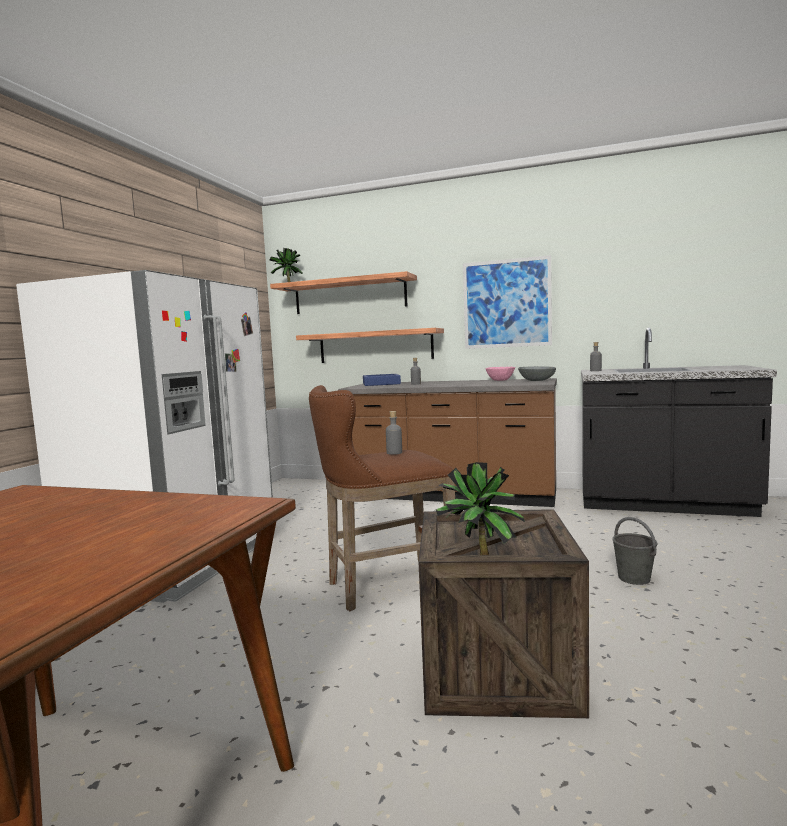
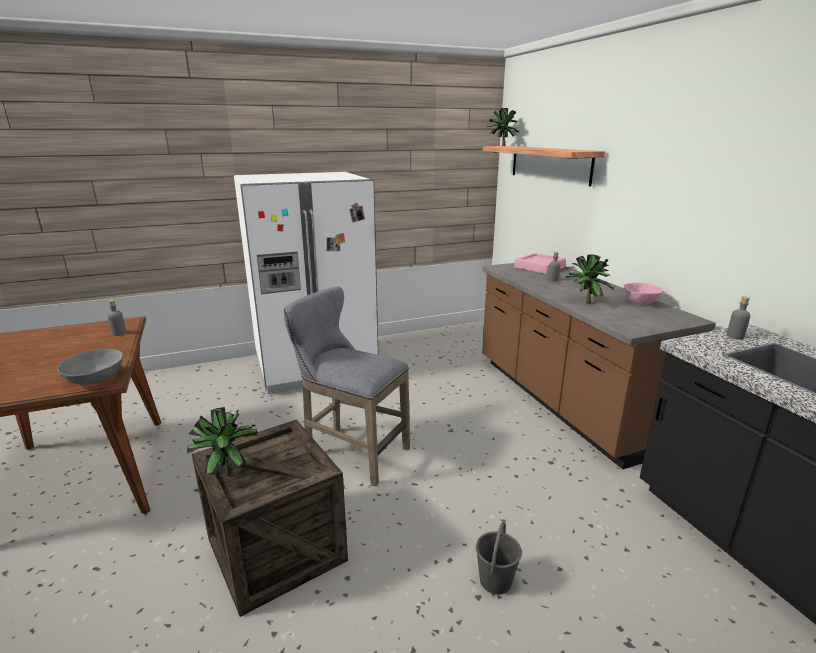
camera: 50 degrees right, 15 degrees up
(375, 346) = (559, 223): shelf -> none
(381, 384) = (539, 267): blue tray -> pink tray
(384, 586) = (351, 451): brown stool -> grey stool
(394, 453) = (358, 360): grey bottle -> grey bottle (119, 333)
(476, 384) = (584, 302): none -> potted plant
(506, 303) = (686, 206): picture -> none
(536, 380) = (661, 320): grey bowl -> grey bowl (95, 379)

